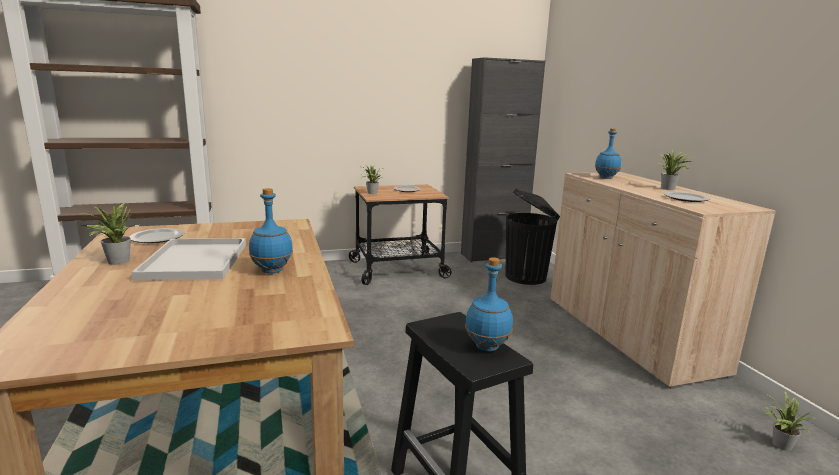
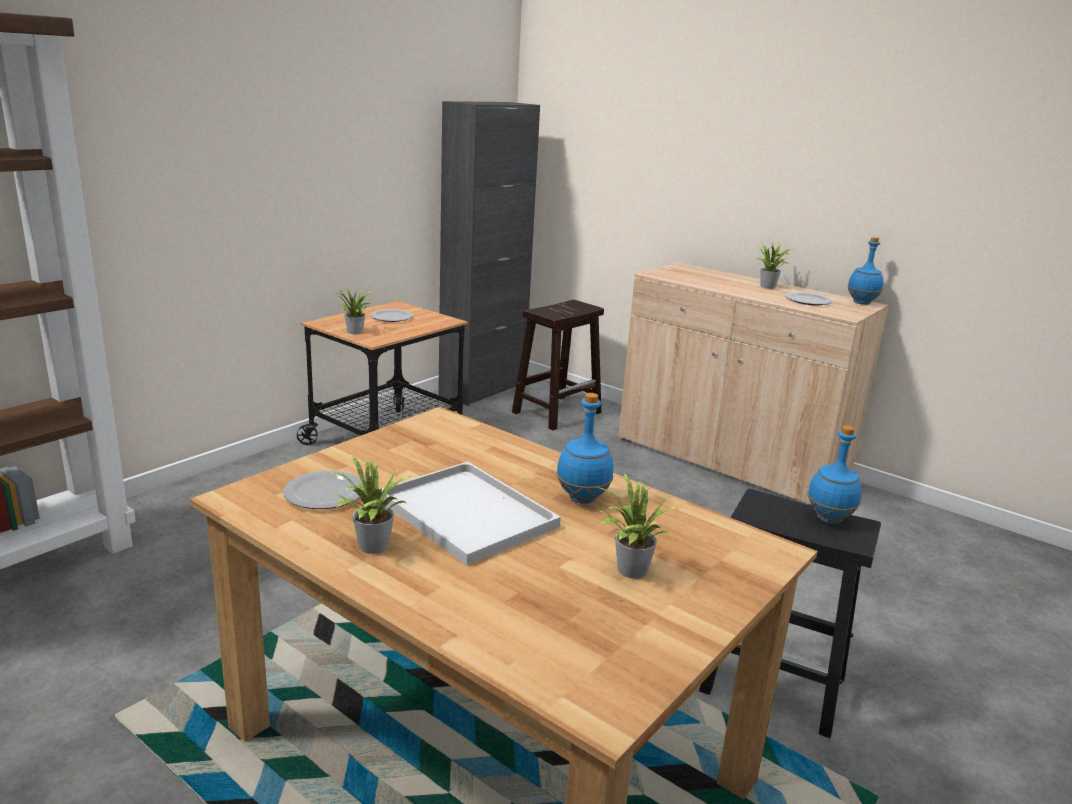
camera: 35 degrees left, 5 degrees up
(527, 277) = (557, 412): black trash can -> brown stool
(606, 178) = (688, 277): blue bottle -> blue bottle (861, 303)
(779, 444) = (930, 533): potted plant -> potted plant (628, 570)

